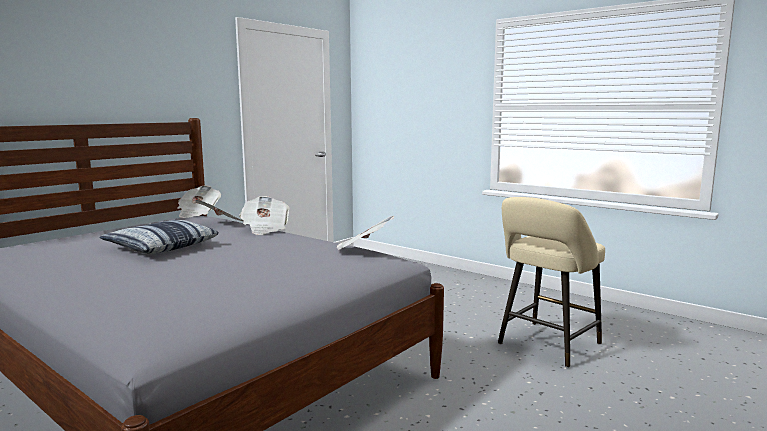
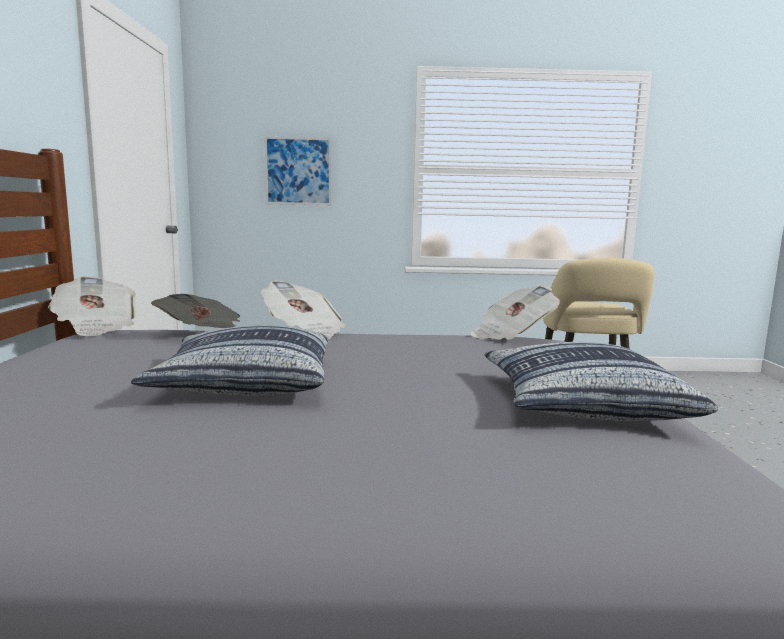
camera: 40 degrees left, 0 degrees up
(244, 286) = (582, 403): none -> pillow
(413, 110) = (298, 171): none -> picture

